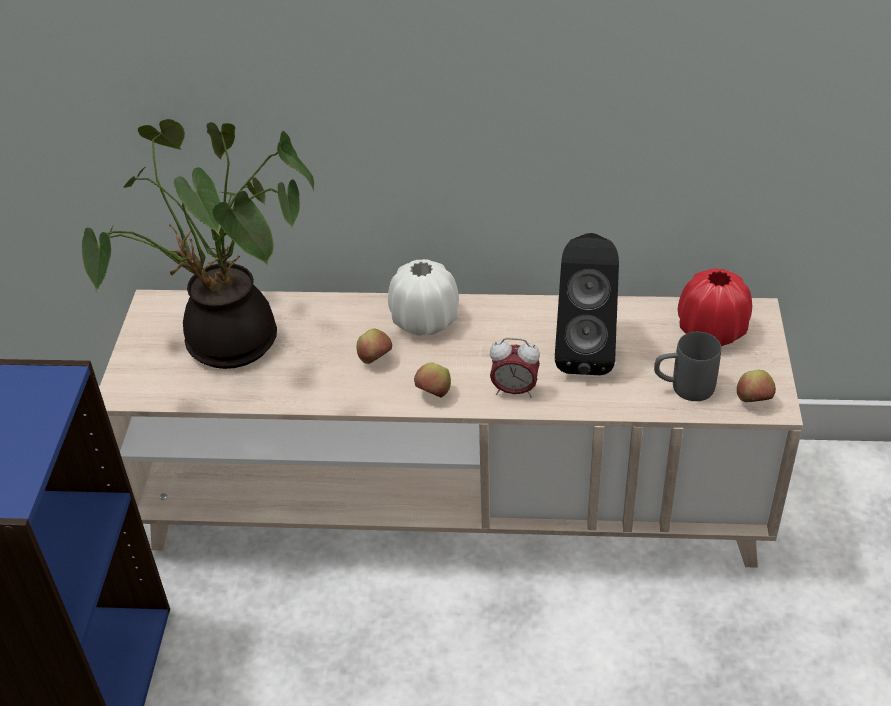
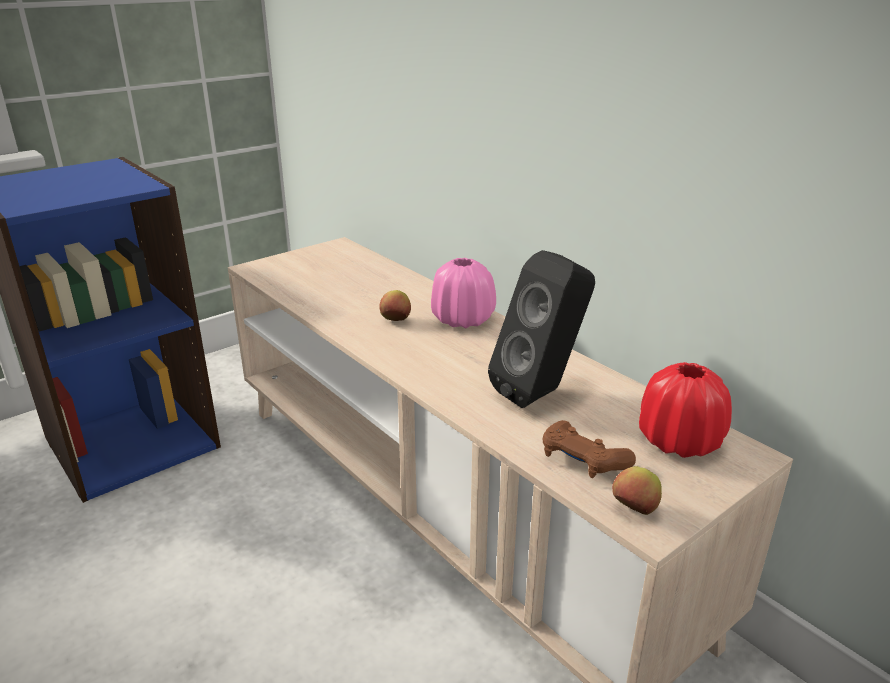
camera: 45 degrees right, 15 degrees down
(227, 347) = (334, 276): potted plant -> none
(424, 321) = (462, 320): white vase -> pink vase
(434, 394) = (394, 355): apple -> none
(514, 390) = (448, 383): alarm clock -> none
(683, 388) = (582, 460): grey mug -> brown game controller

